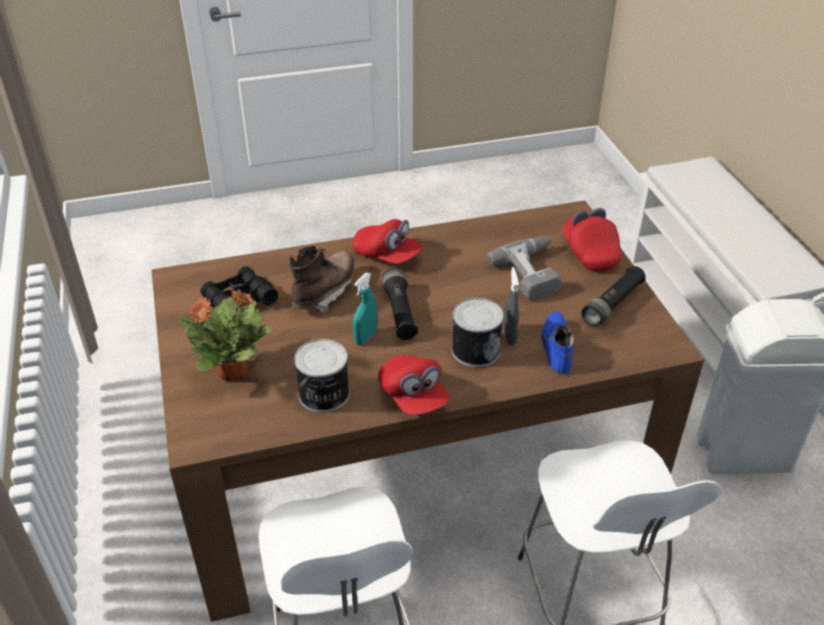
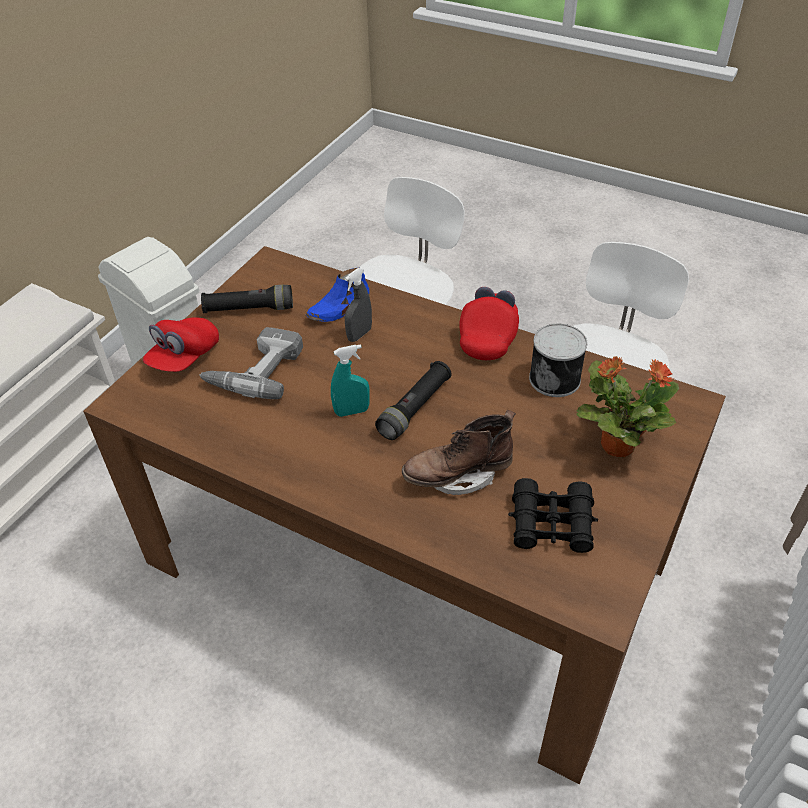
camera: 135 degrees left, 5 degrees up
(365, 337) = (470, 404): turquoise spray bottle -> turquoise spray bottle (352, 411)
(387, 256) = (349, 477): red cap -> none
(475, 349) = (398, 341): can -> none

